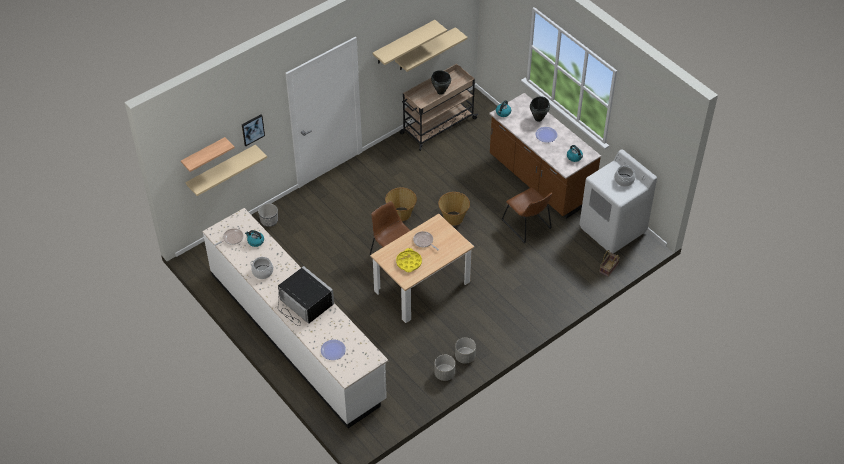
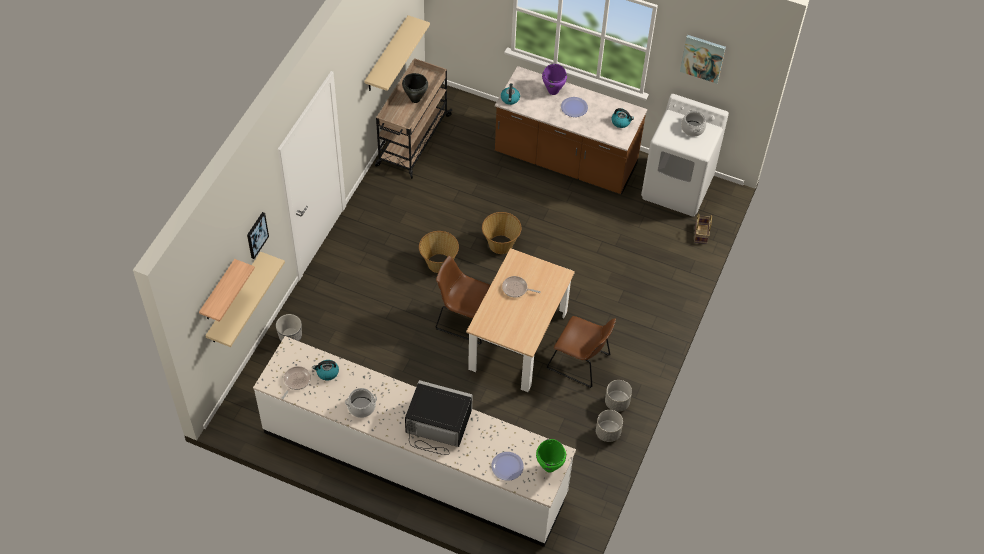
camera: 30 degrees left, 5 degrees up
(362, 363) = (549, 467): none -> green cooking pot
(404, 42) = (370, 56): beige shelf -> none
(409, 262) = (515, 321): yellow tray -> none
(527, 225) = (586, 220): brown chair -> brown chair (581, 363)
(538, 118) = (553, 91): black cooking pot -> purple cooking pot
(643, 125) = (703, 58): none -> picture

